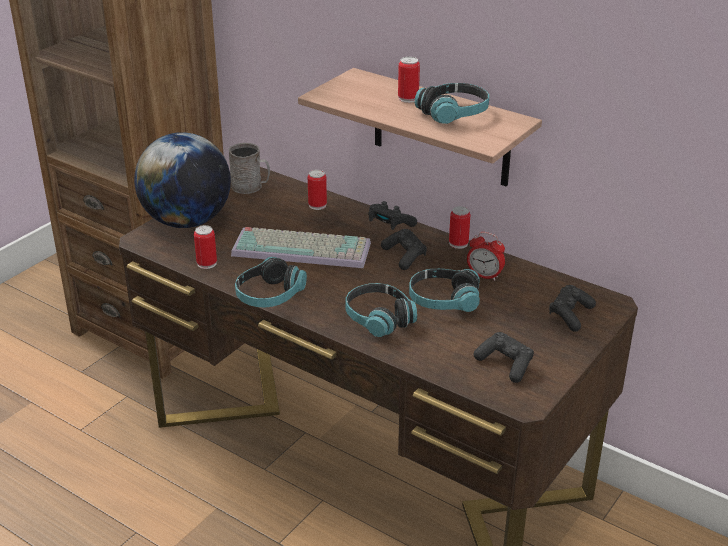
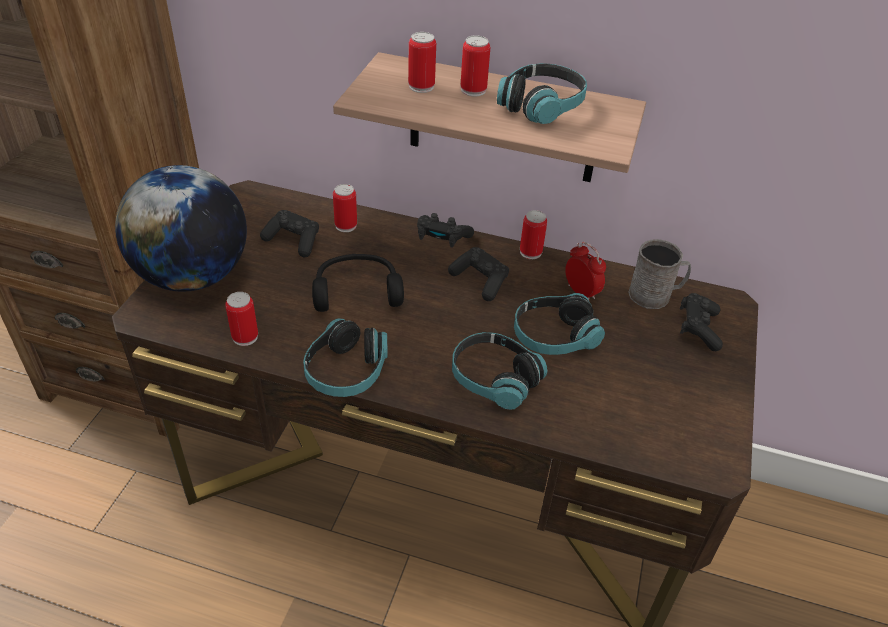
camera: 20 degrees left, 10 degrees up
(251, 187) = (253, 212): grey mug -> grey mug (655, 295)
(303, 248) = (357, 291): keyboard -> black headphones
(370, 92) = (421, 86): none -> can
(484, 276) = (581, 292): alarm clock -> alarm clock turned 135 degrees counterclockwise
(505, 364) = (668, 415): black game controller -> black game controller (293, 241)

